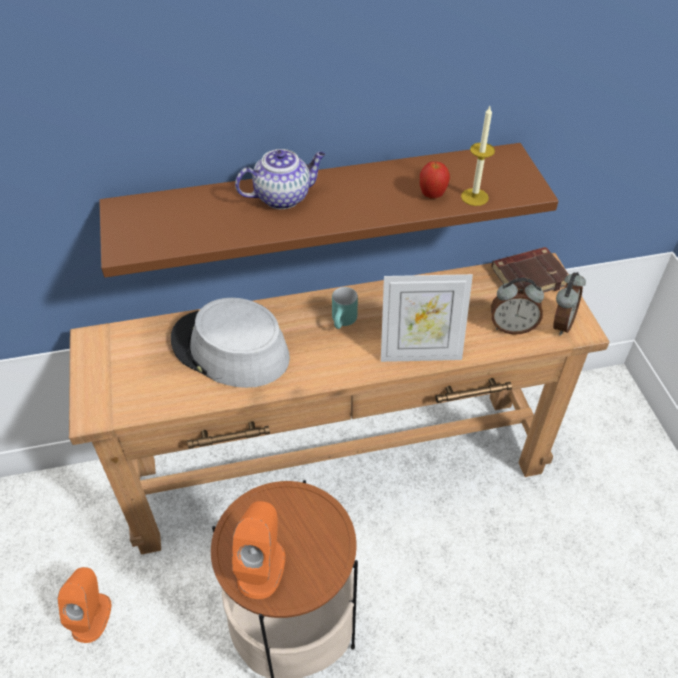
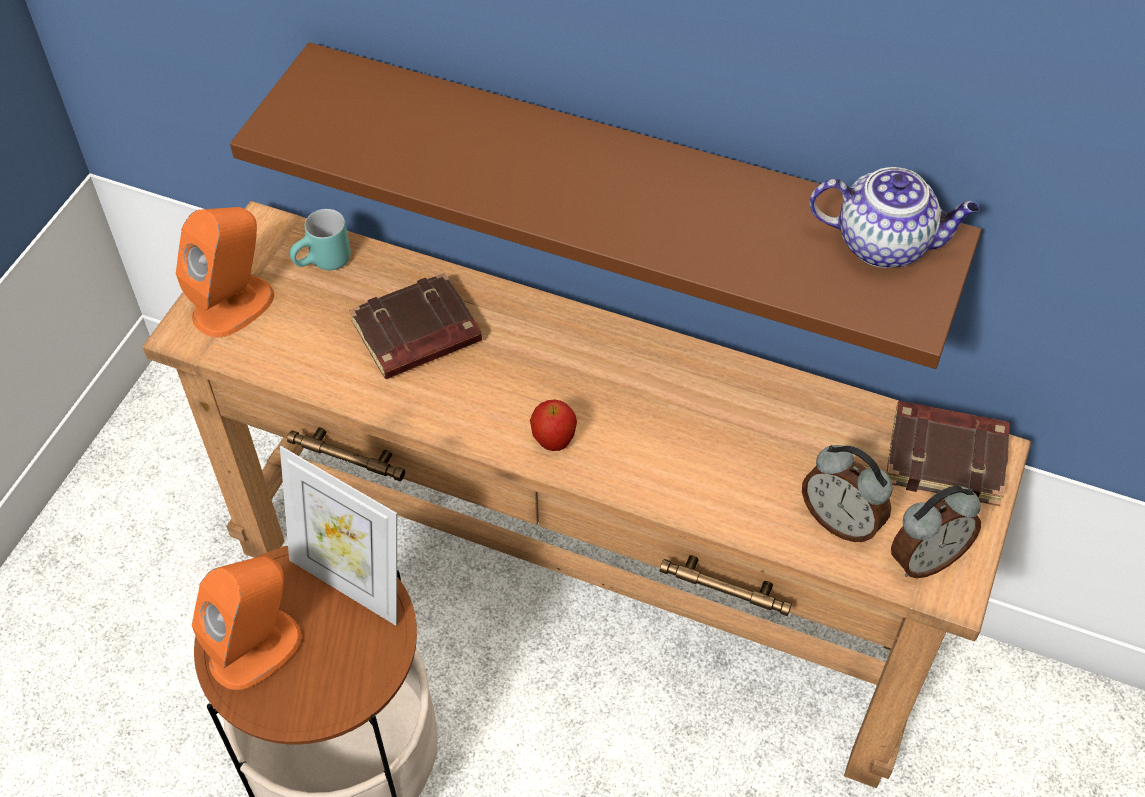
camera: 35 degrees right, 5 degrees up
(91, 616) = (136, 595): orange speaker -> orange speaker (234, 305)
(230, 349) = (416, 335): grey hat -> brown book
(283, 197) = (538, 150): teapot -> teapot (885, 244)
(344, 323) = (599, 379): turquoise mug -> turquoise mug (324, 264)
(420, 354) = (665, 484): picture frame -> picture frame (351, 581)
(432, 195) = (749, 250): apple -> apple (553, 442)
(474, 197) = (810, 284): candle -> none

